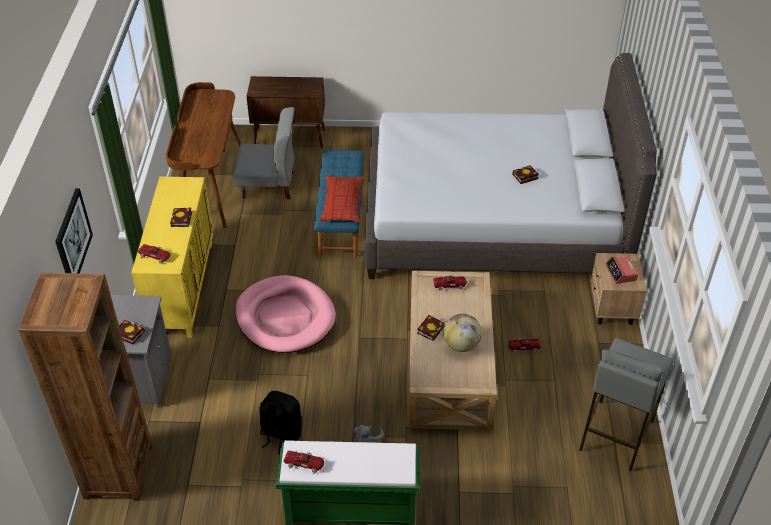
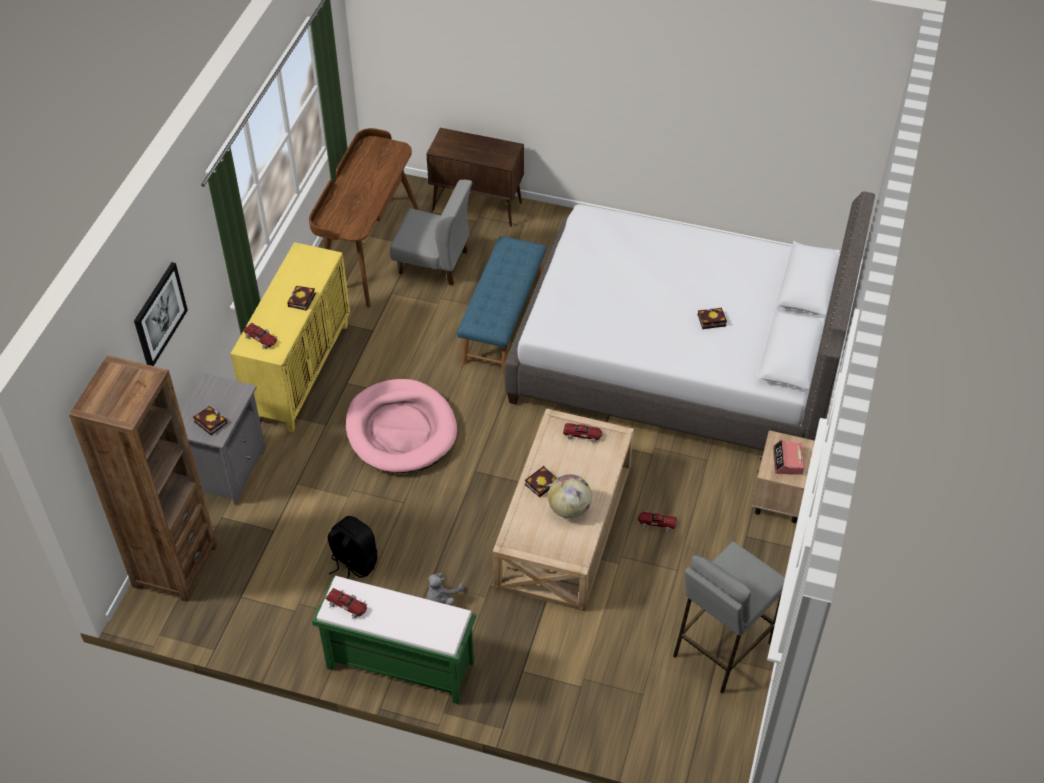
camera: 15 degrees right, 5 degrees up
(342, 203) = (497, 308): pillow -> none

